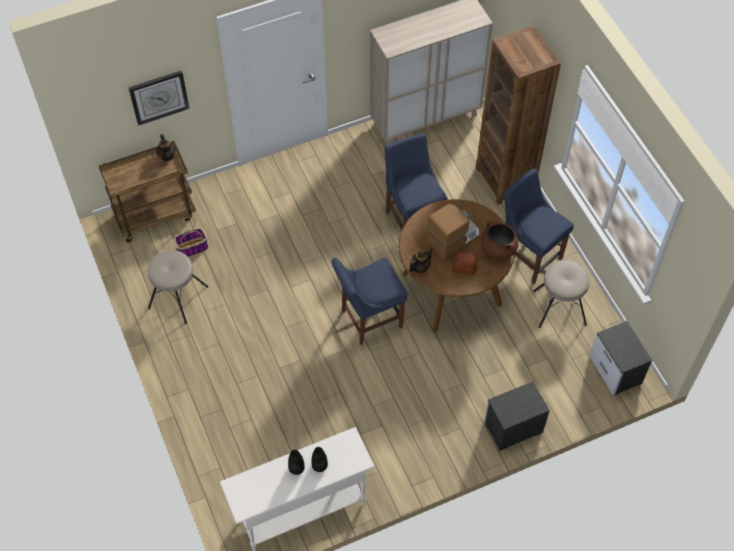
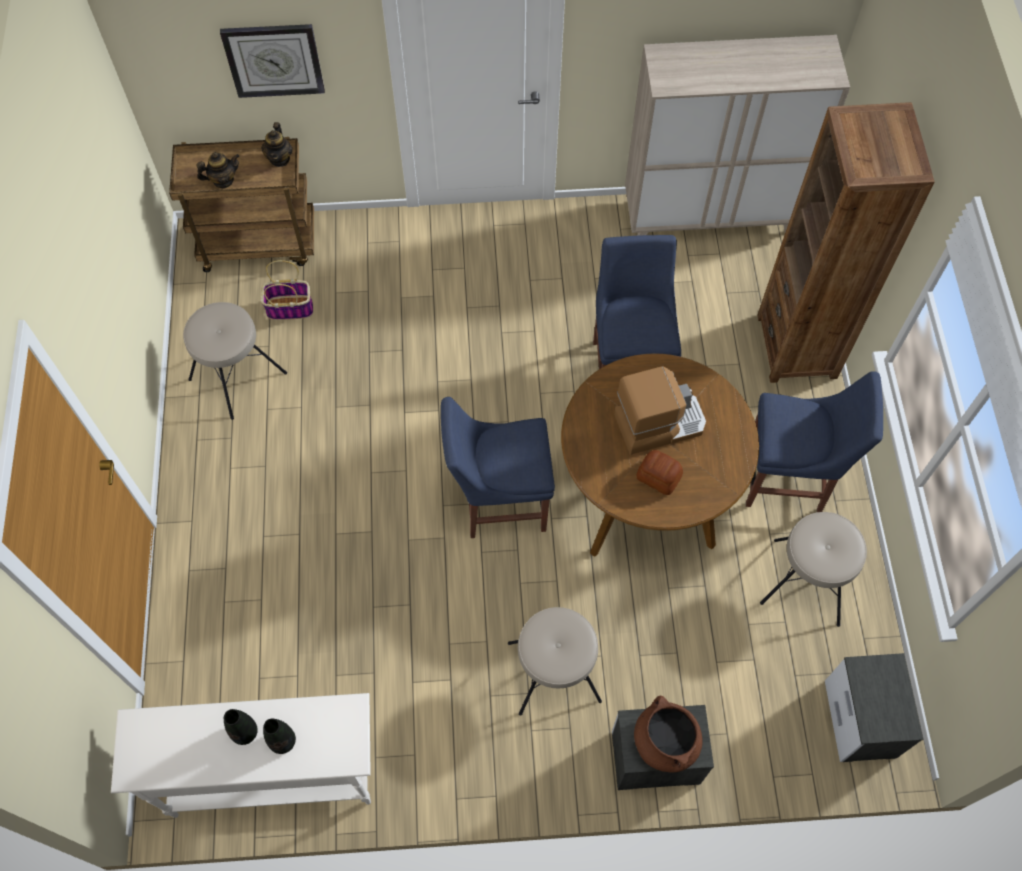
camera: 20 degrees right, 5 degrees up
(420, 267) = (586, 454): teapot -> teapot (223, 180)
(439, 402) = (554, 673): none -> beige stool
(498, 249) = (725, 464): brown cooking pot -> brown cooking pot (665, 742)
(529, 255) = (788, 479): blue chair -> blue chair turned 120 degrees clockwise

